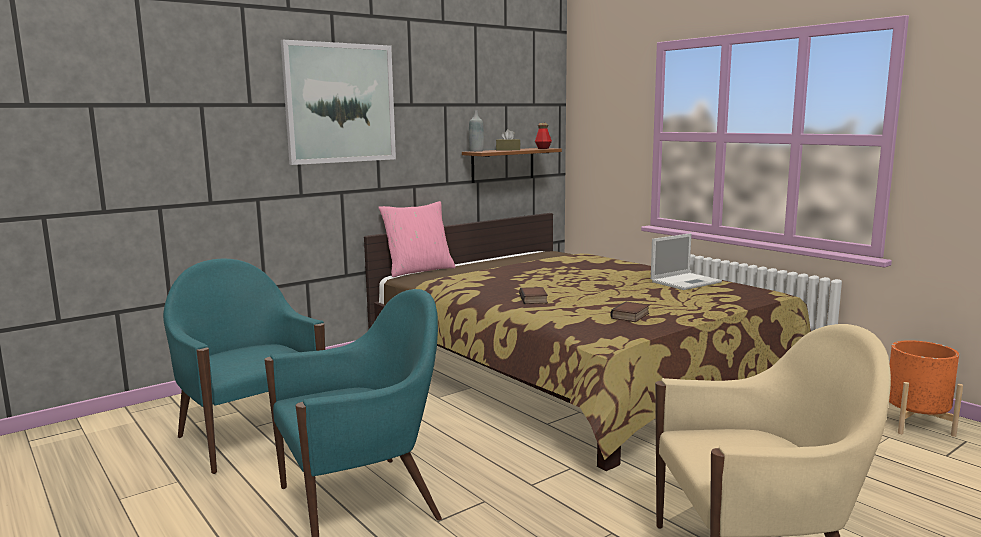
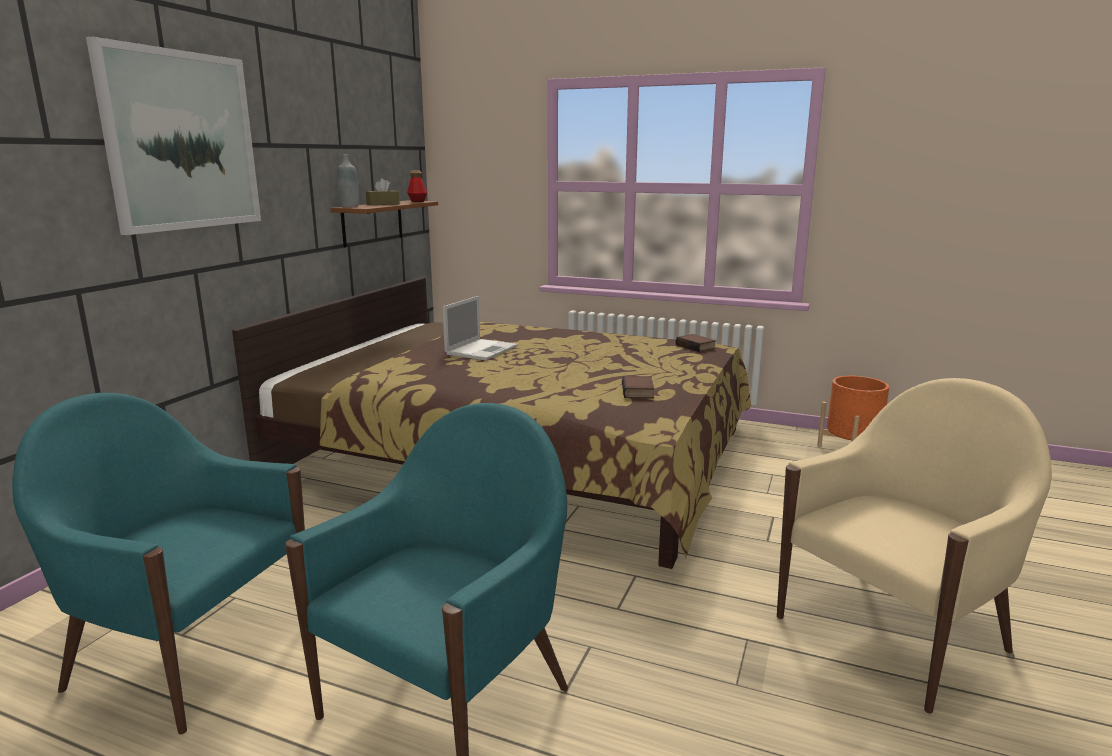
camera: 30 degrees left, 5 degrees up
(419, 270) = (306, 366): pink pillow -> none
(534, 299) = (512, 387): book -> book (696, 346)
(686, 282) = (631, 344): laptop -> laptop (482, 350)

